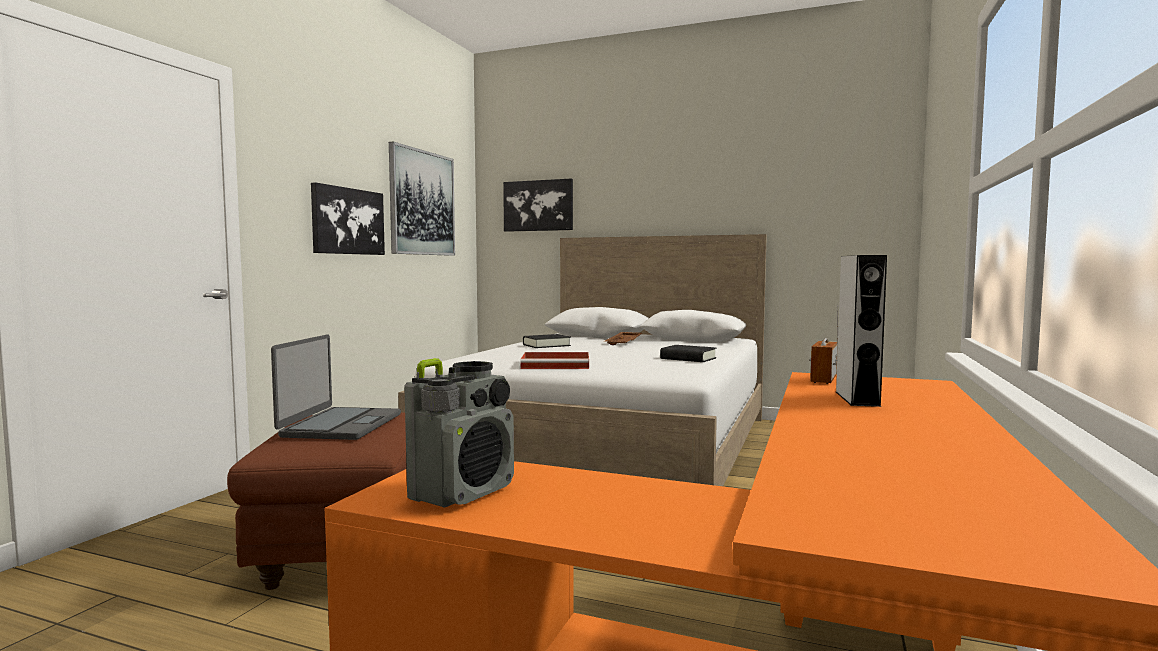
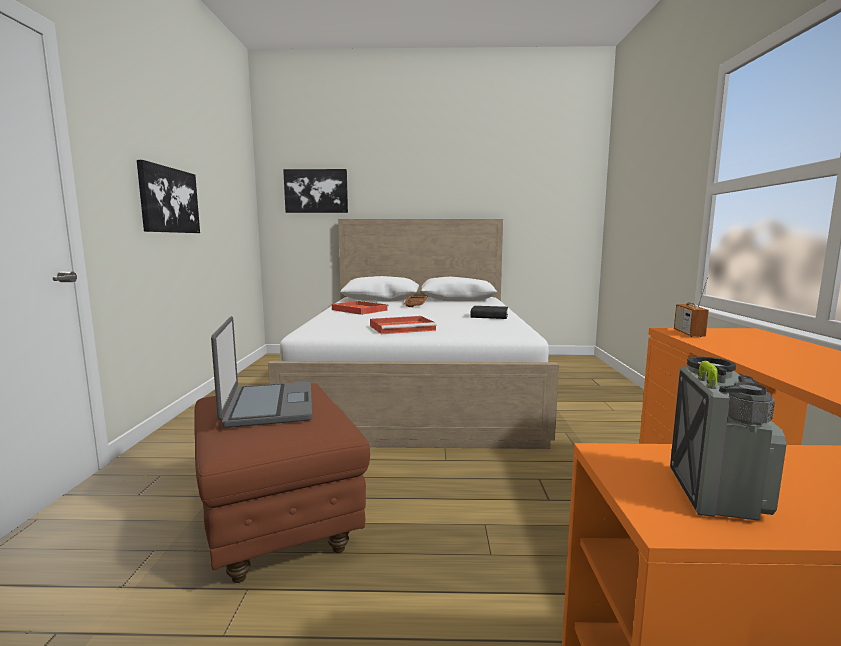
camera: 20 degrees left, 5 degrees up
(422, 203) = (221, 185): picture -> none
(546, 345) = (358, 310): black book -> red tray
(857, 398) = (756, 349): grey speaker -> none

